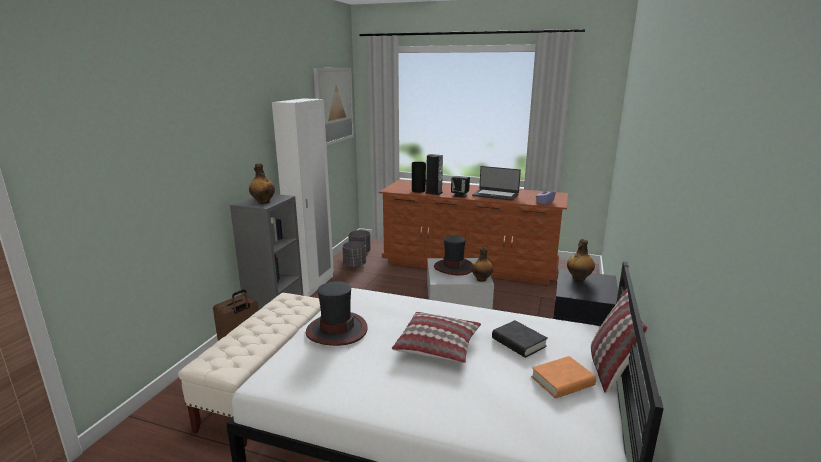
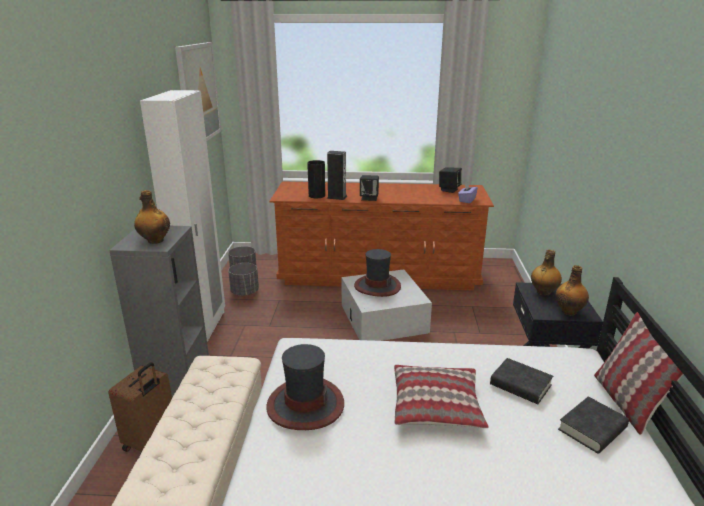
camera: 15 degrees left, 5 degrees up
(481, 279) = (416, 298): bottle -> bottle (569, 311)
(495, 195) = (408, 194): laptop -> none
(534, 194) = (449, 190): none -> black speaker
(562, 381) = (592, 429): orange book -> black book

